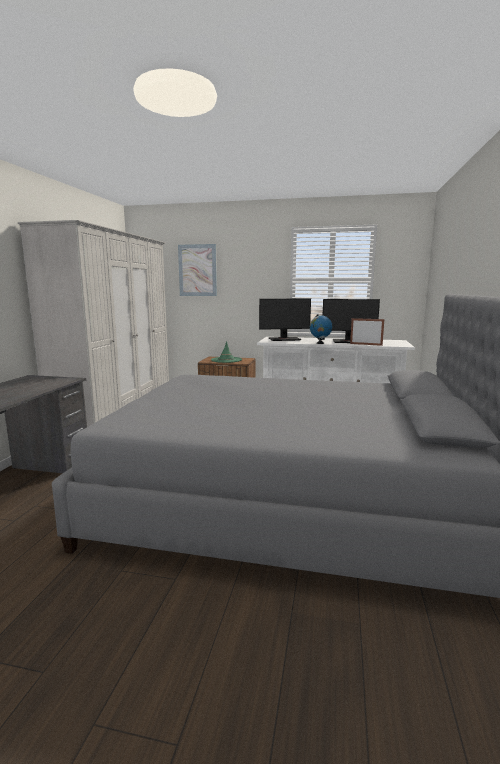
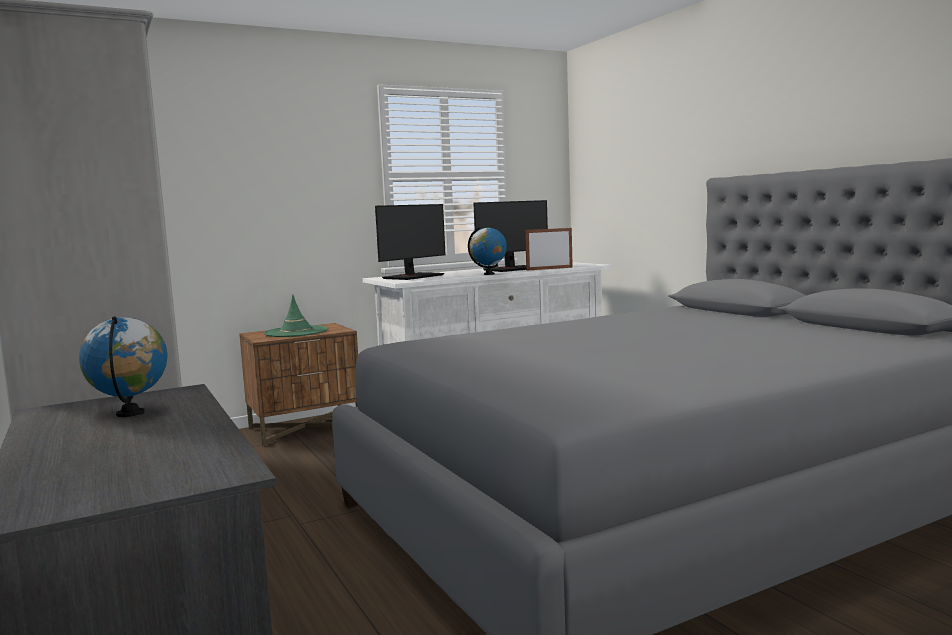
camera: 40 degrees left, 5 degrees down
(35, 384) = (131, 414): none -> globe
(197, 270) = (200, 158): picture -> none

